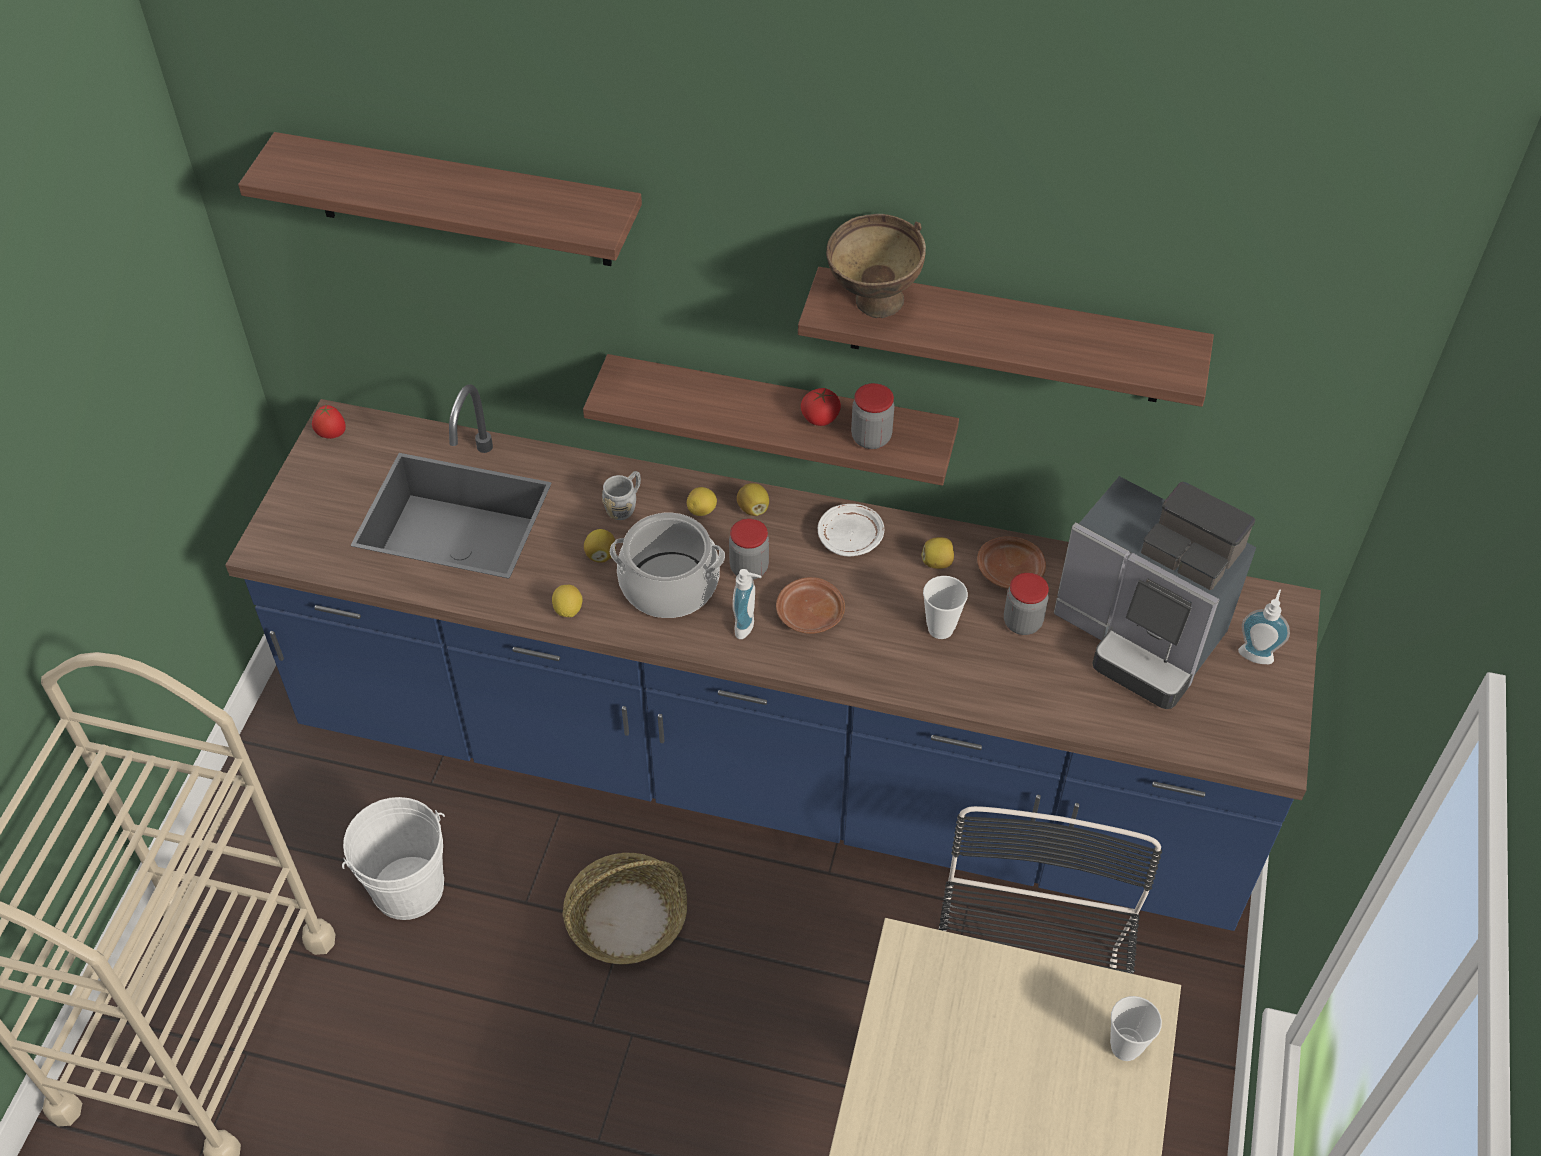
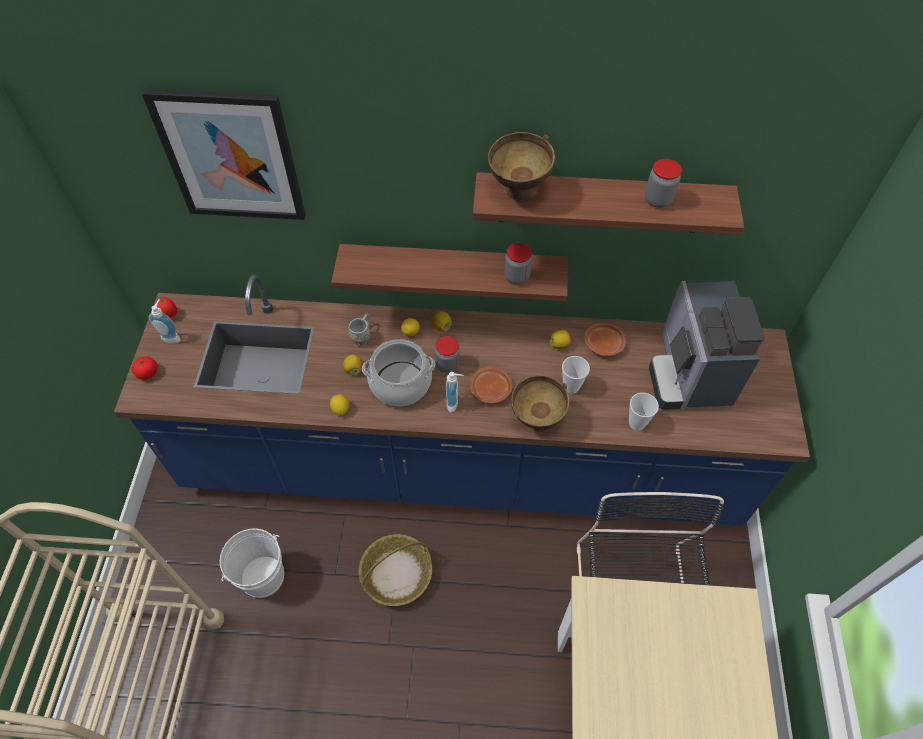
camera: 10 degrees left, 5 degrees up
(461, 201) = (231, 156): shelf -> picture
(820, 418) = (482, 268): tomato -> tomato (148, 373)
(850, 537) = (504, 336): white plate -> none
(870, 673) = (535, 422): none -> brown bowl
(1022, 622) = (618, 375): jar -> jar (658, 200)
(1125, 1047) = (735, 636): cup -> cup (636, 423)
(1140, 636) = (690, 374): coffee machine -> coffee machine turned 60 degrees clockwise
(1256, 652) = (759, 374): soap dispenser -> soap dispenser (172, 336)

